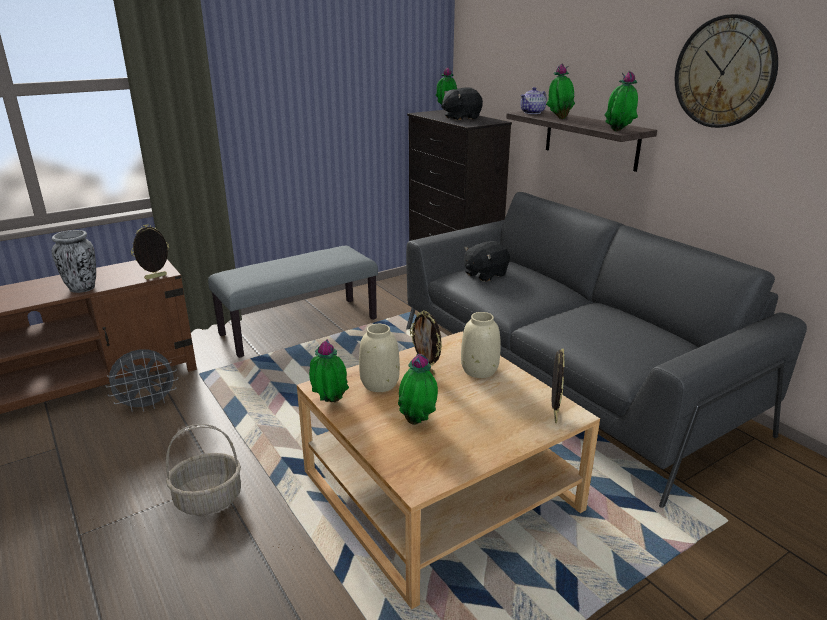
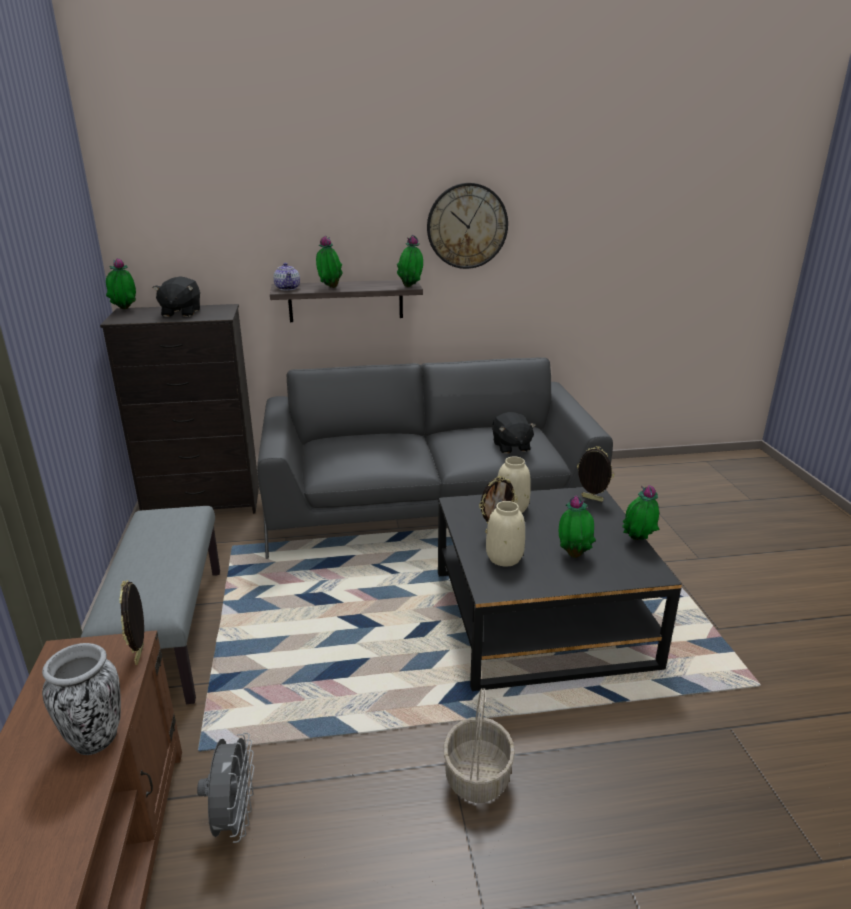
camera: 65 degrees left, 0 degrees up
(329, 403) = (521, 591): potted plant -> potted plant (637, 541)
(439, 491) = (540, 617): beige coffee table -> black coffee table
(485, 274) = (345, 455): black plush toy -> black plush toy (511, 446)

